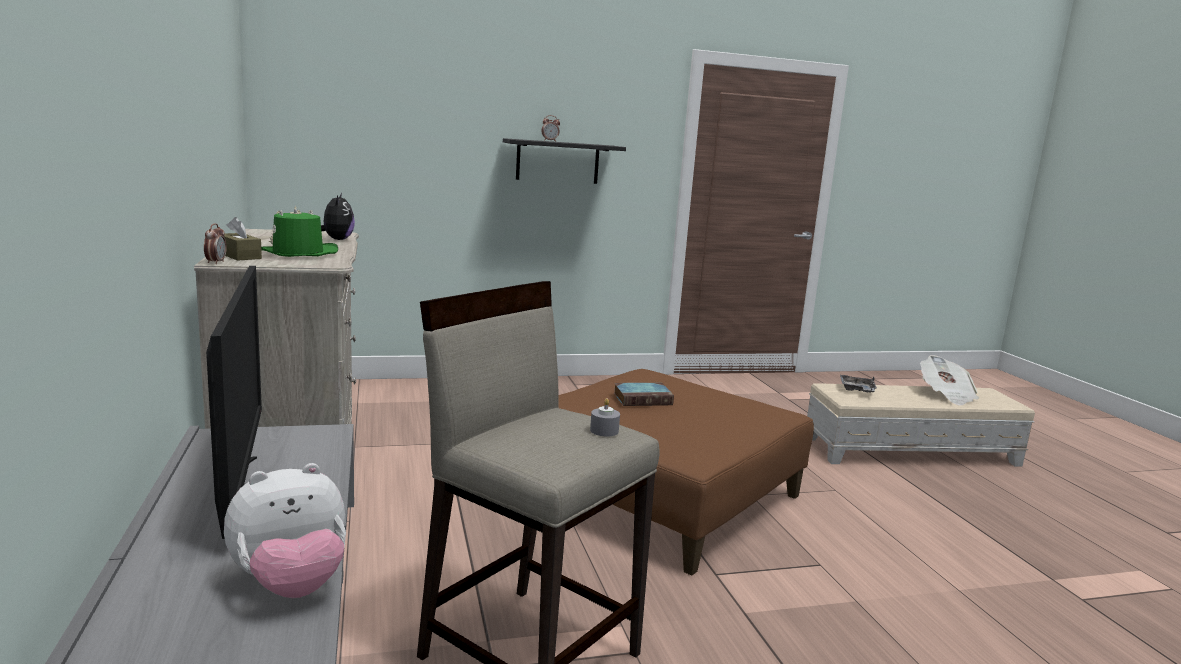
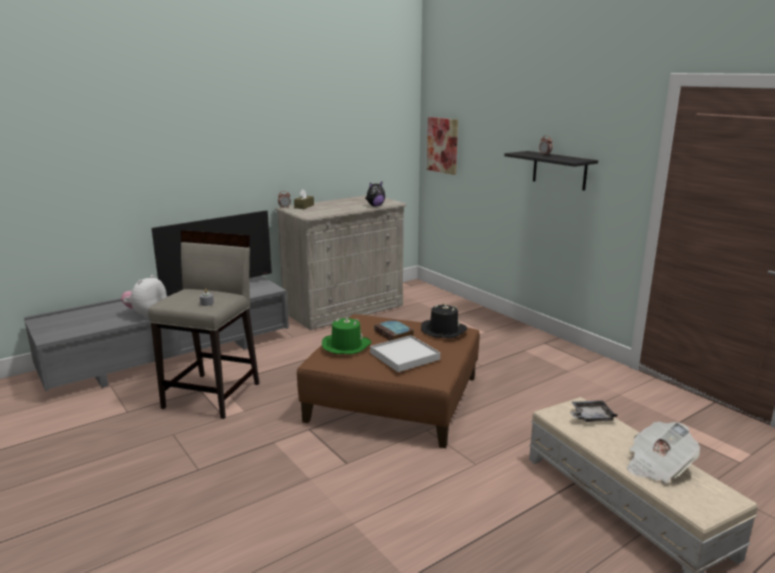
camera: 70 degrees right, 5 degrees up
(291, 585) = (146, 314): plush toy -> plush toy turned 75 degrees clockwise
(298, 253) = (326, 209): green hat -> green hat (346, 346)
(315, 136) = (442, 145): none -> picture
(651, 377) = (443, 330): none -> black hat
(723, 409) = (405, 356): none -> white tray

